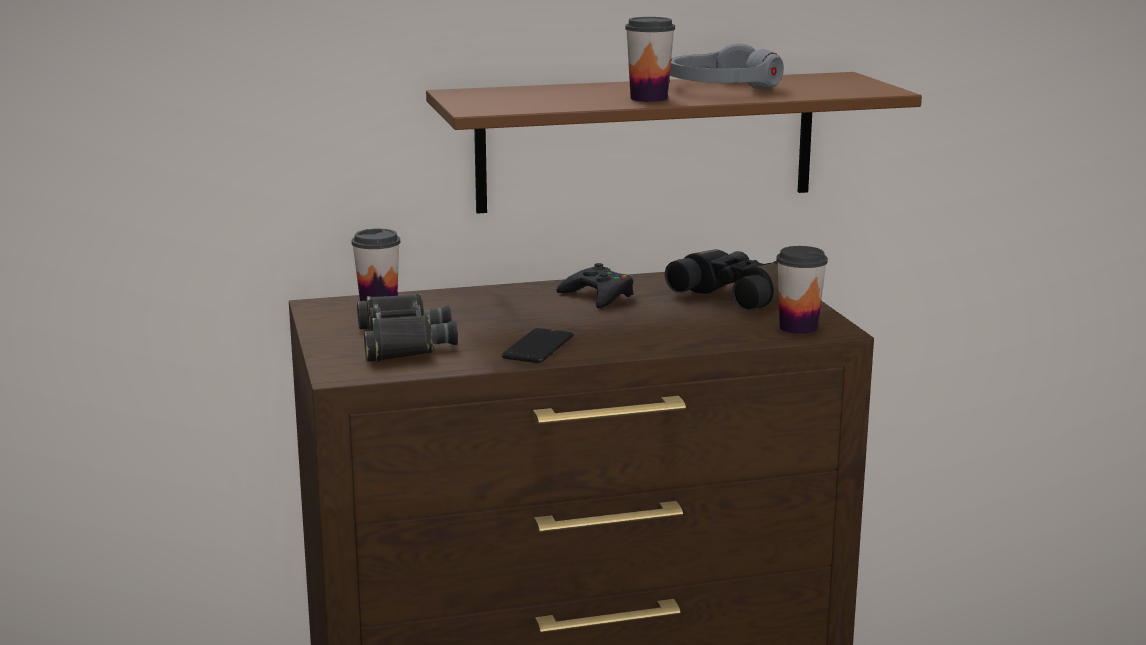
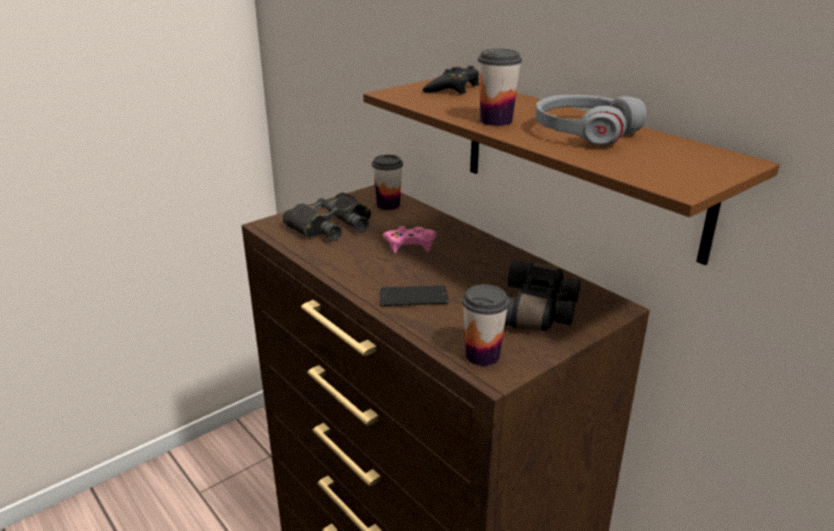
camera: 65 degrees right, 10 degrees up
(517, 315) = (410, 245): none -> pink game controller
(538, 347) = (352, 265): phone -> phone (413, 297)
(598, 296) = (478, 260): black game controller -> black game controller (453, 88)

